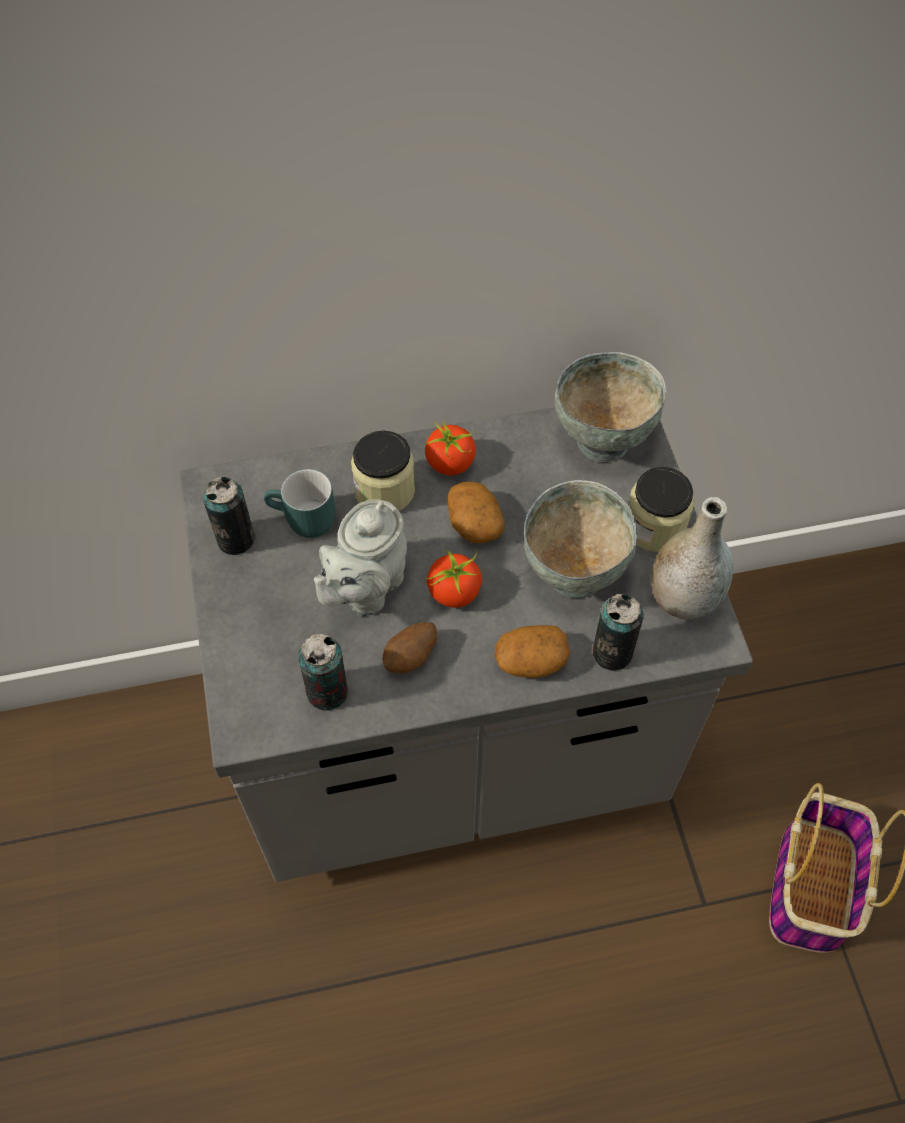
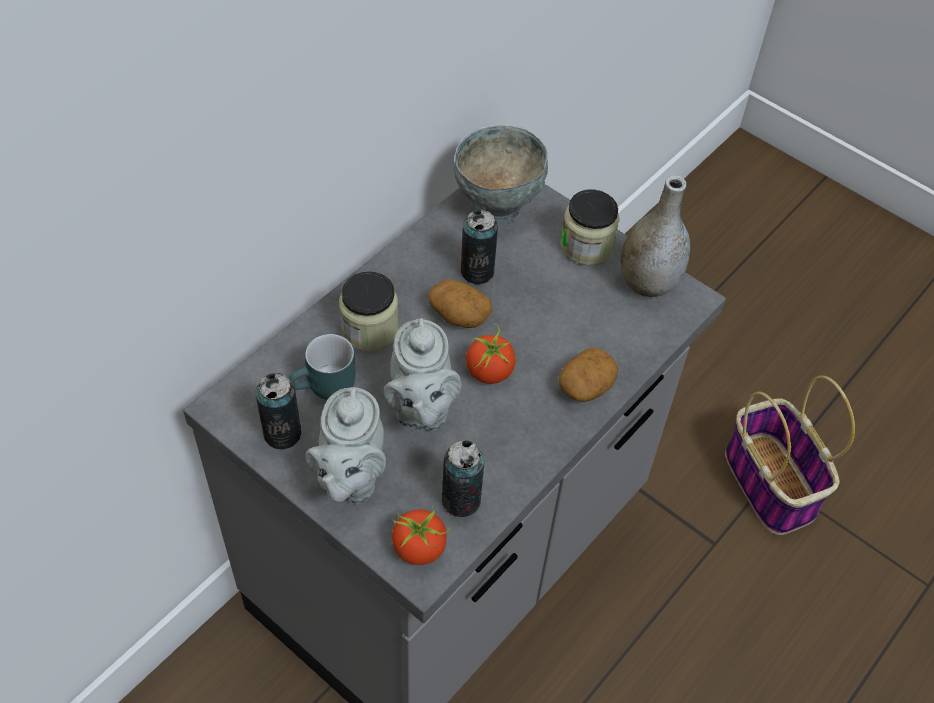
camera: 40 degrees left, 5 degrees down
(255, 612) = (350, 478): none -> grey teapot
(411, 657) = (500, 436): potato -> none
(450, 464) = (402, 282): tomato -> tomato (420, 548)
(573, 573) = (560, 309): grey bowl -> none
(612, 652) = (634, 347): can -> can (477, 271)

